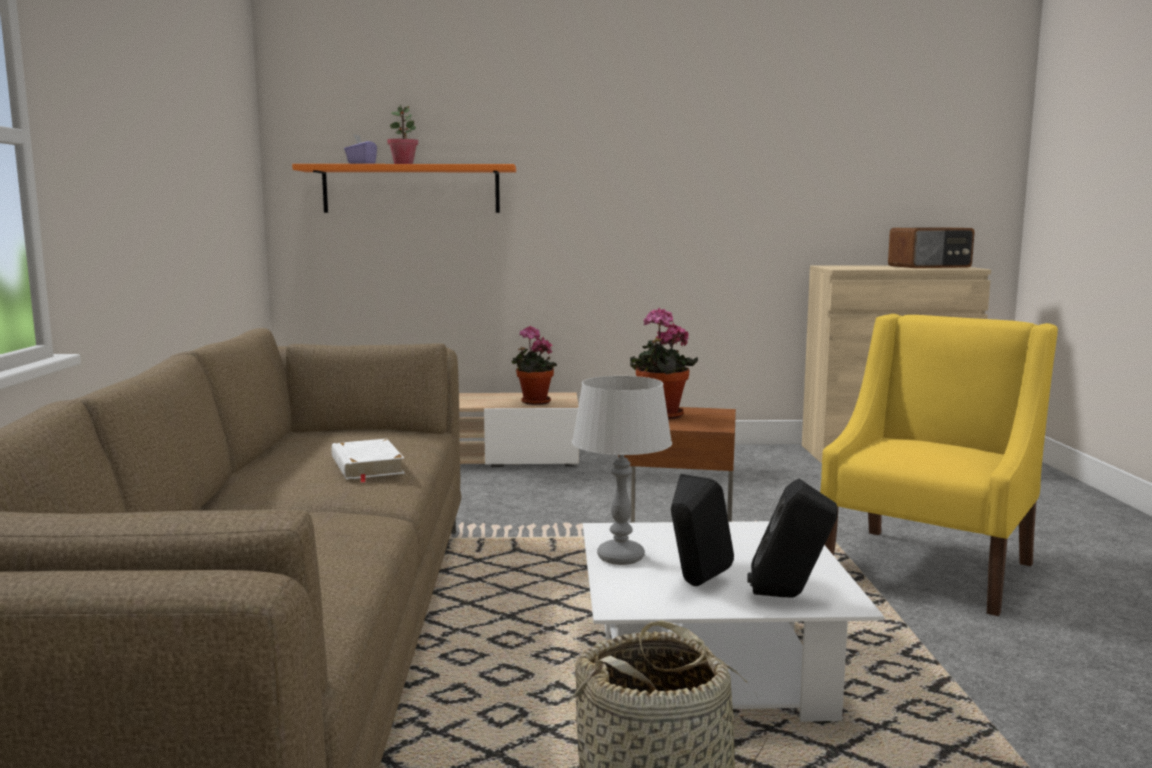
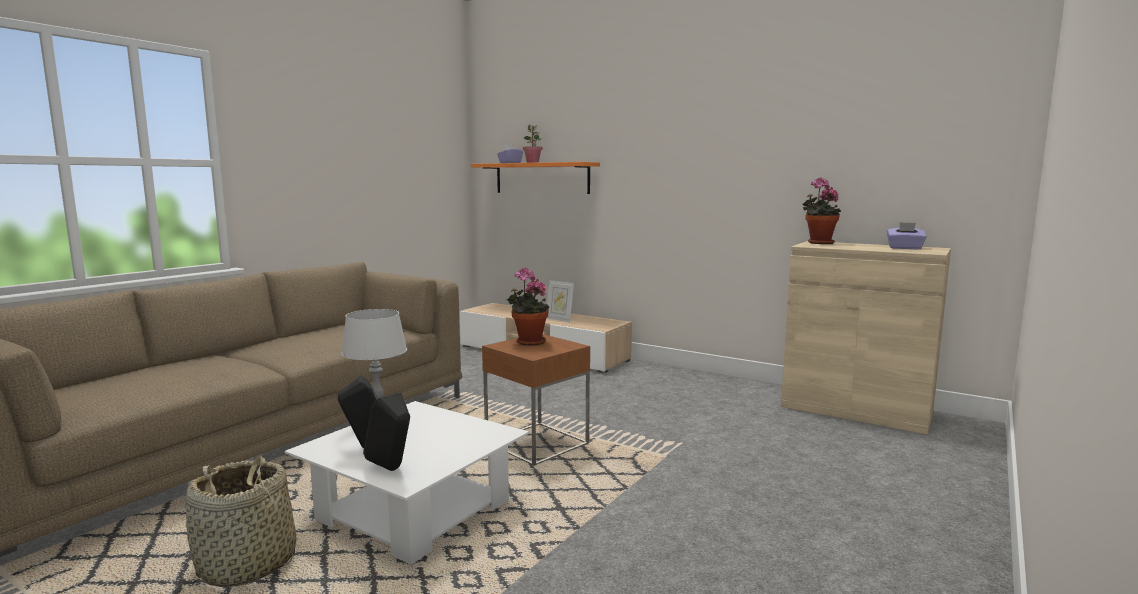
camera: 35 degrees right, 0 degrees up
(366, 466) = (325, 344): white book -> none
(481, 401) = (559, 319): none -> picture frame
(533, 402) = (587, 324): potted plant -> potted plant (818, 243)
(929, 568) = (687, 499): yellow armchair -> none
(930, 266) = (905, 248): radio -> purple tissue box

